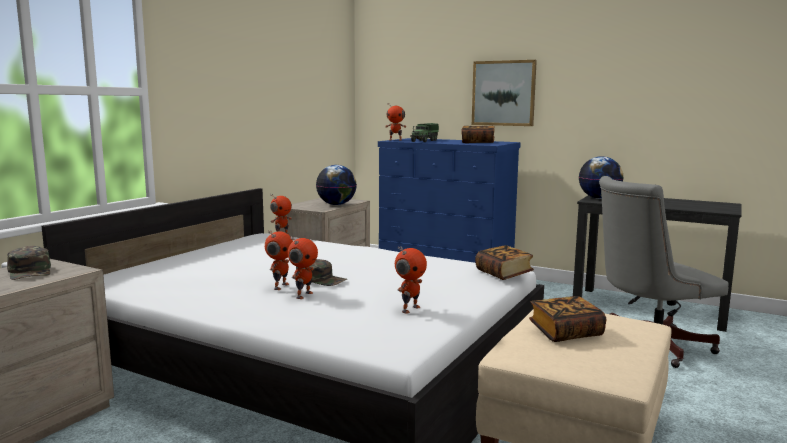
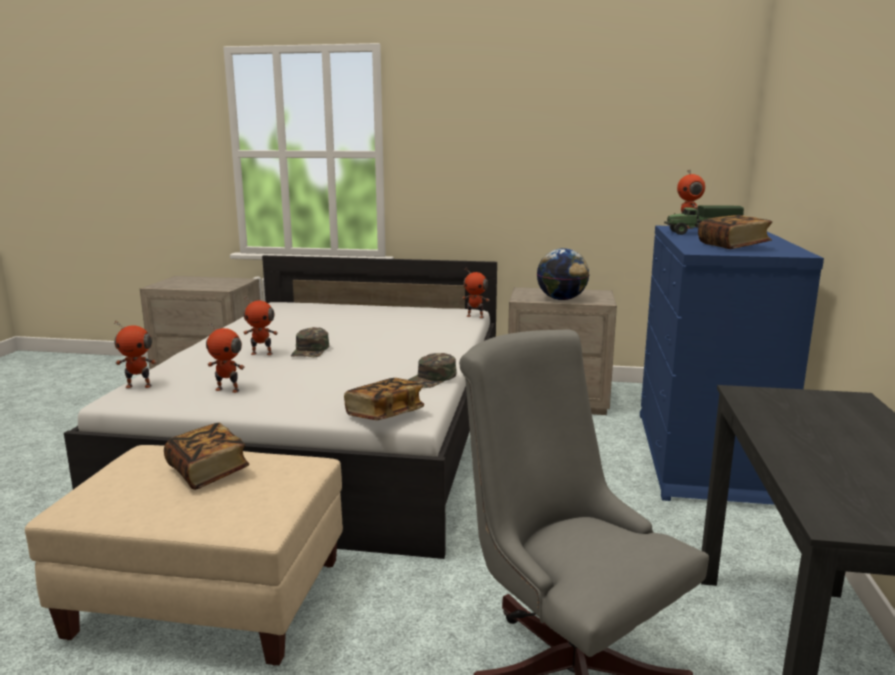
camera: 70 degrees right, 5 degrees up
(30, 271) = (219, 283): green cap -> green cap (432, 378)
(280, 286) = (283, 343): toy robot -> toy robot (139, 386)
(503, 93) = (839, 159): picture -> none
(599, 198) = (790, 398): globe -> none

